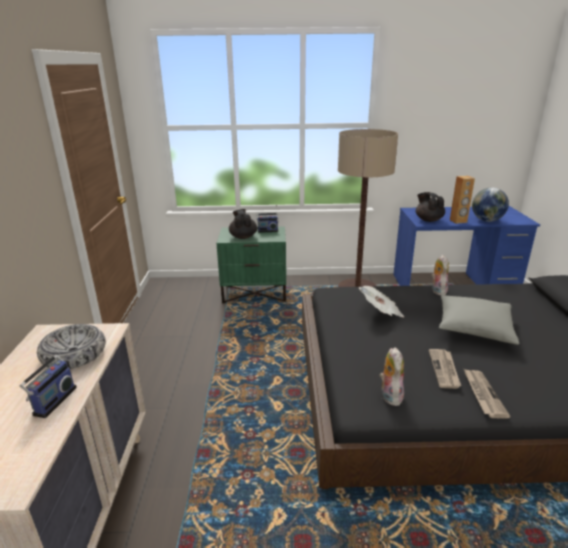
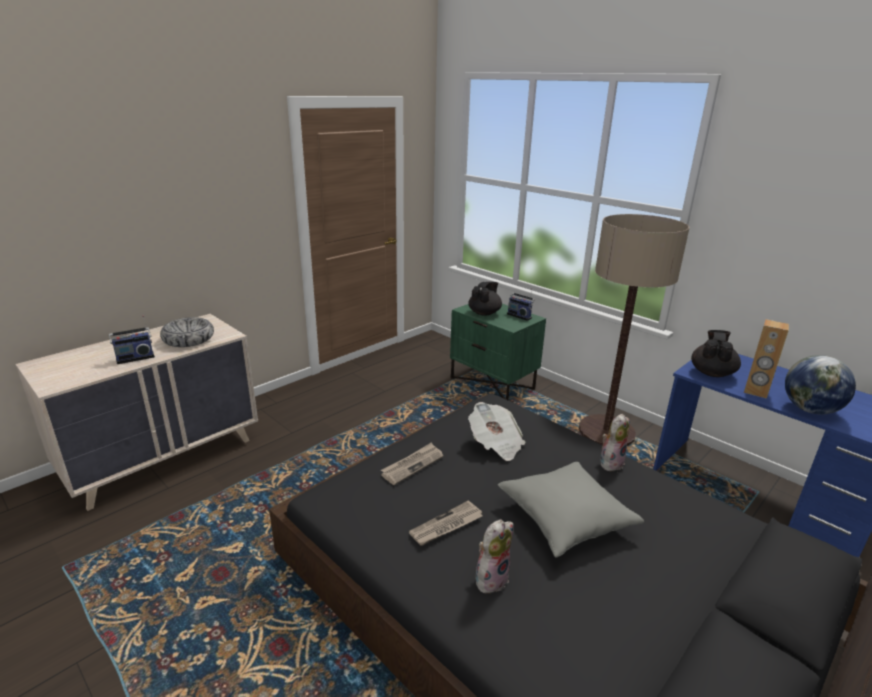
camera: 45 degrees right, 0 degrees up
(389, 395) = (359, 507): plush toy -> plush toy (491, 578)
(483, 394) = (433, 568): newspaper -> newspaper (412, 465)

